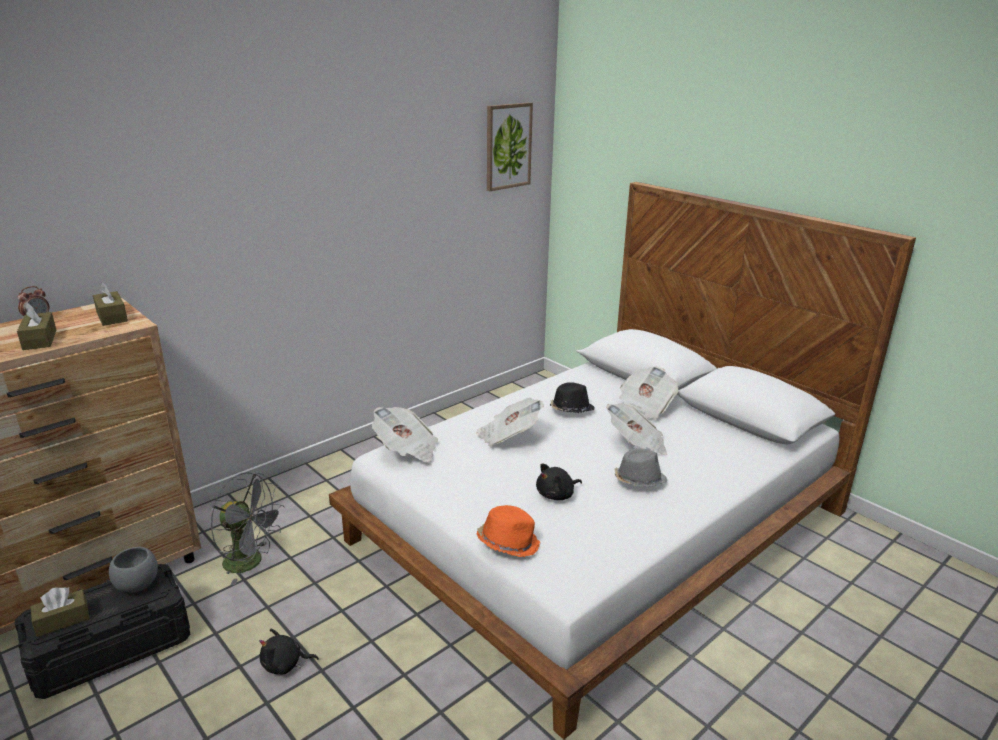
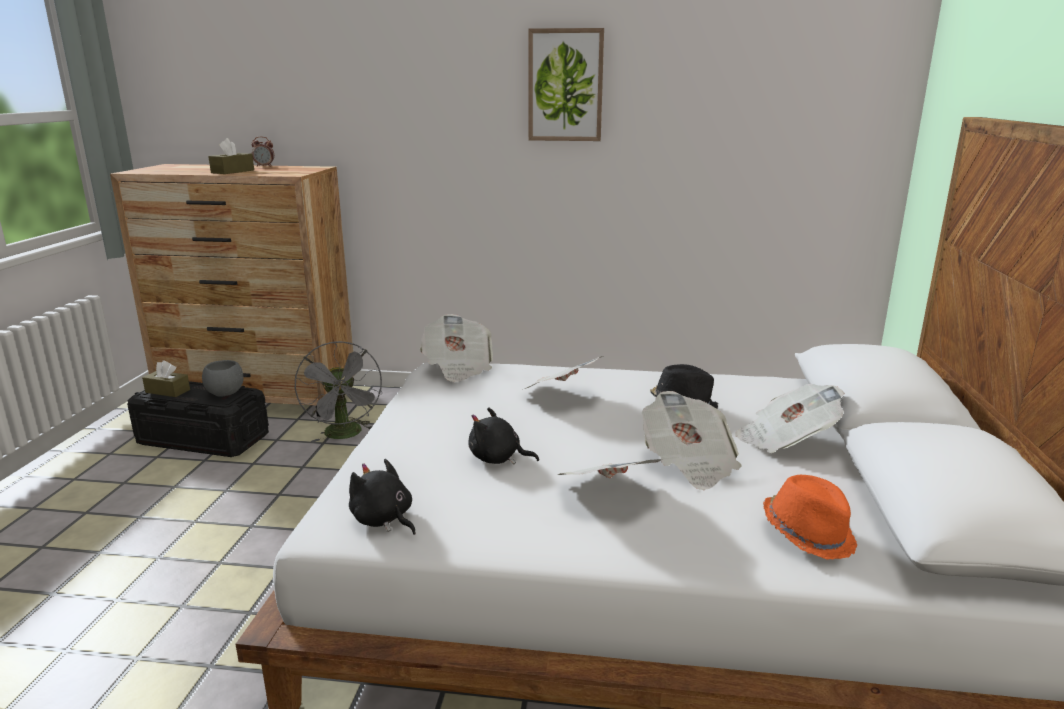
camera: 50 degrees right, 5 degrees down
(112, 316) = (297, 170): brown tissue box -> none
(285, 665) = (244, 507): black plush toy -> black plush toy (383, 520)
(508, 146) = (831, 75): picture -> picture (565, 85)
(508, 543) = (369, 465): orange hat -> orange hat (808, 533)
(638, 481) = (606, 493): grey hat -> newspaper

